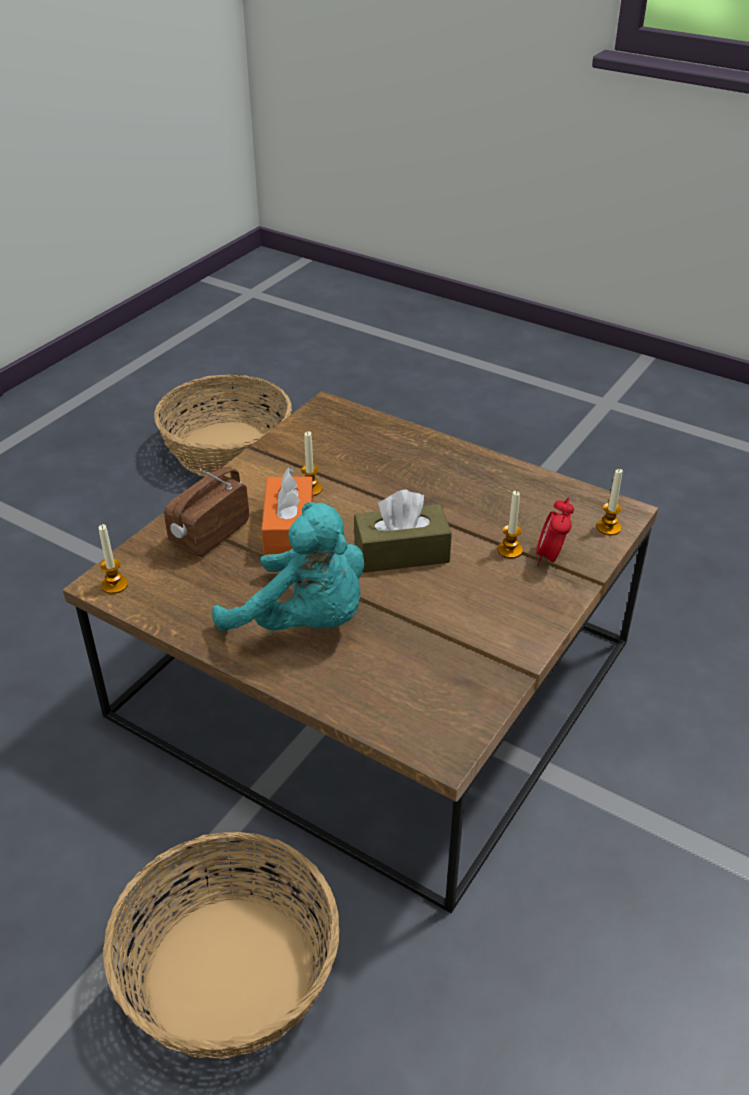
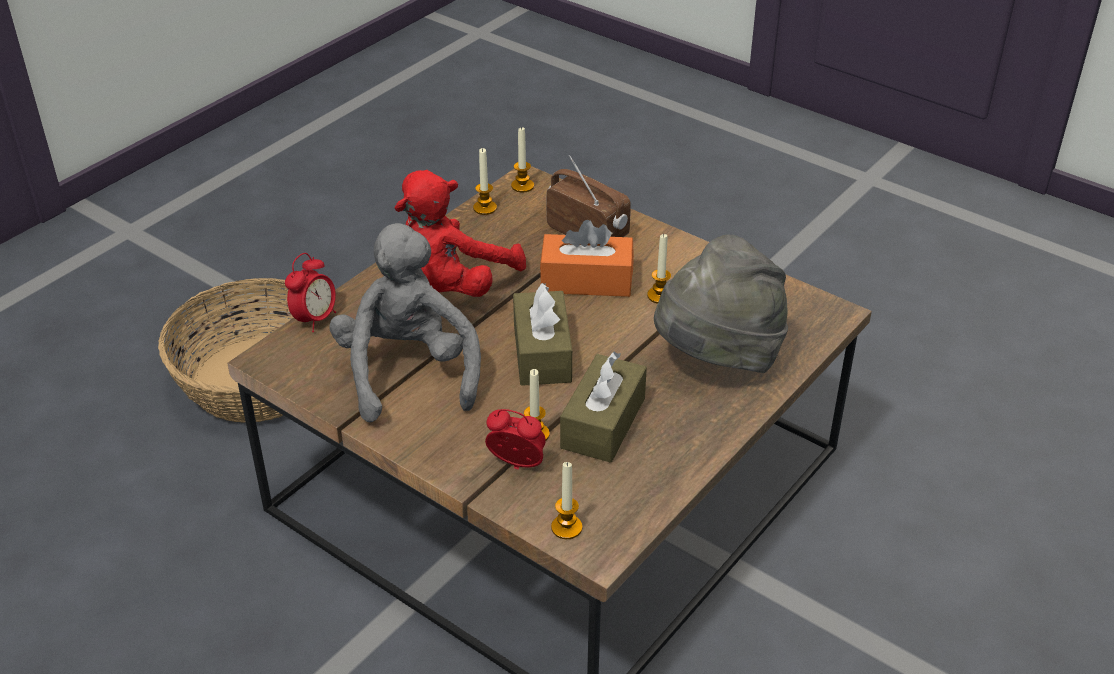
camera: 95 degrees right, 0 degrees up
(156, 610) = (485, 208): none -> candle
(228, 449) = (971, 369): basket -> none
(304, 622) = (451, 287): turquoise plush toy -> red plush toy
(370, 723) = (315, 319): none -> alarm clock
(393, 459) = (717, 358): none -> grey hat
(445, 637) = (408, 372): none -> grey plush toy
(485, 514) = (603, 423): none -> brown tissue box

